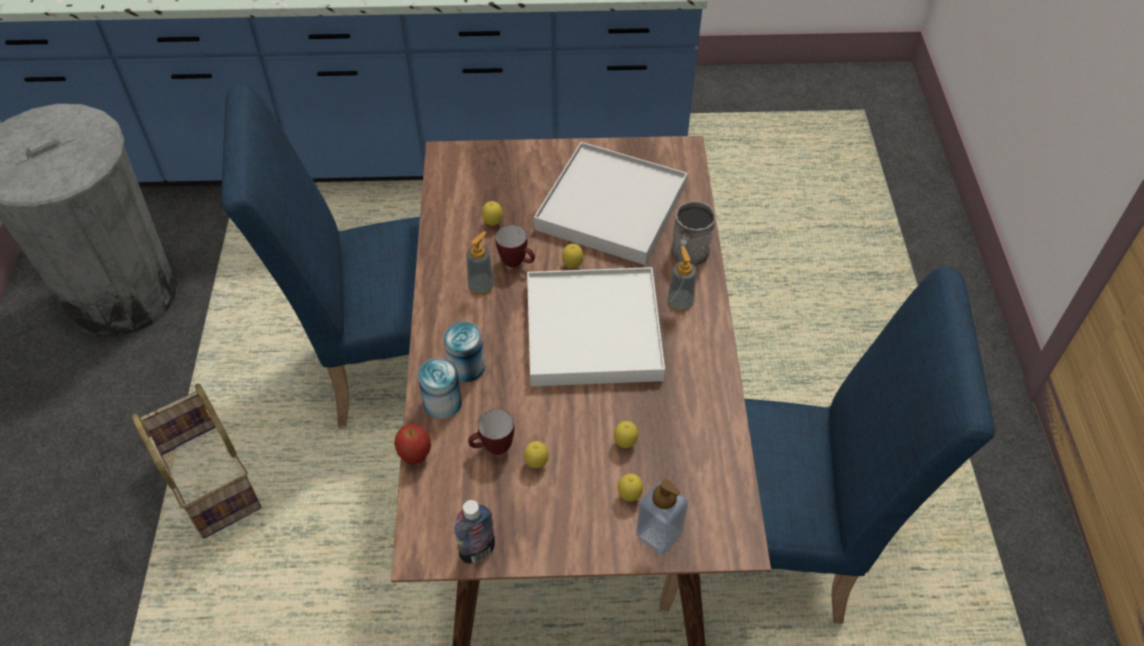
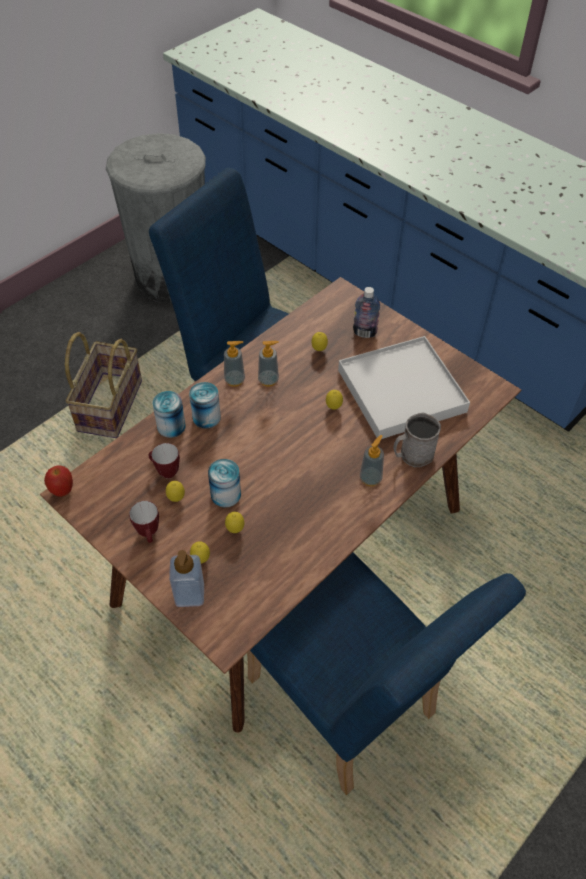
camera: 45 degrees right, 0 degrees up
(415, 456) = (125, 442): apple -> apple (62, 491)
(449, 311) = (234, 380): none -> soap dispenser
(477, 551) = (93, 516): bottle -> bottle (364, 333)
(517, 263) = (304, 382): mug -> mug (149, 534)
(577, 421) = (225, 494): none -> can
(592, 330) = (298, 453): white tray -> none

